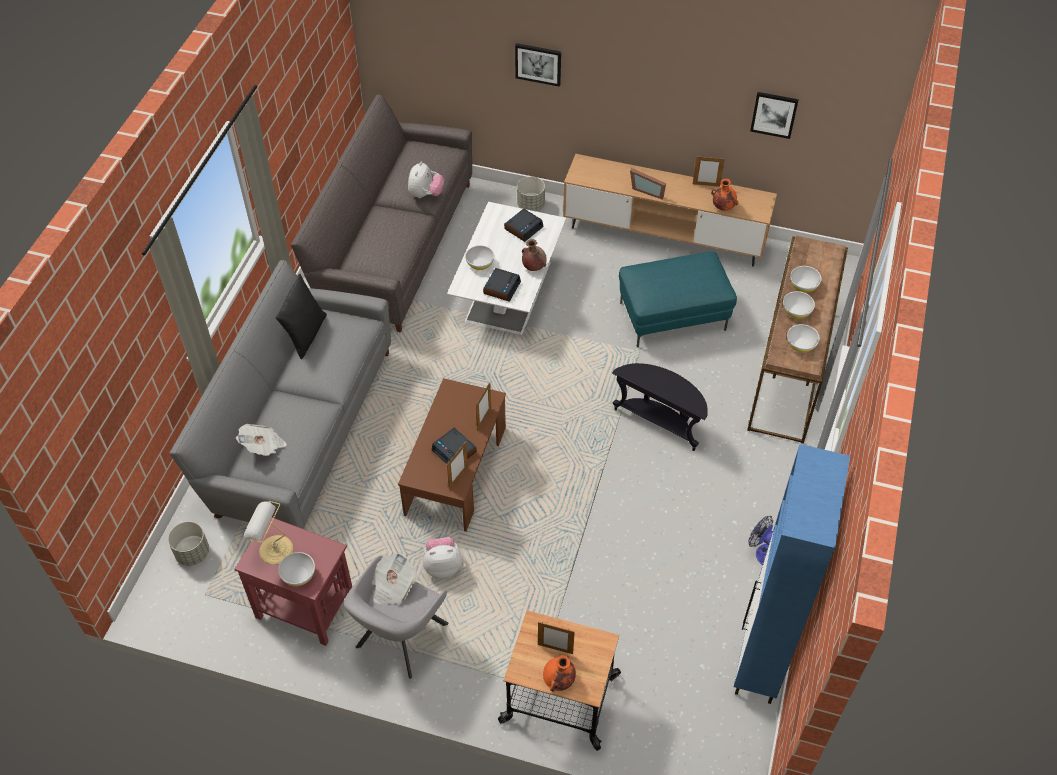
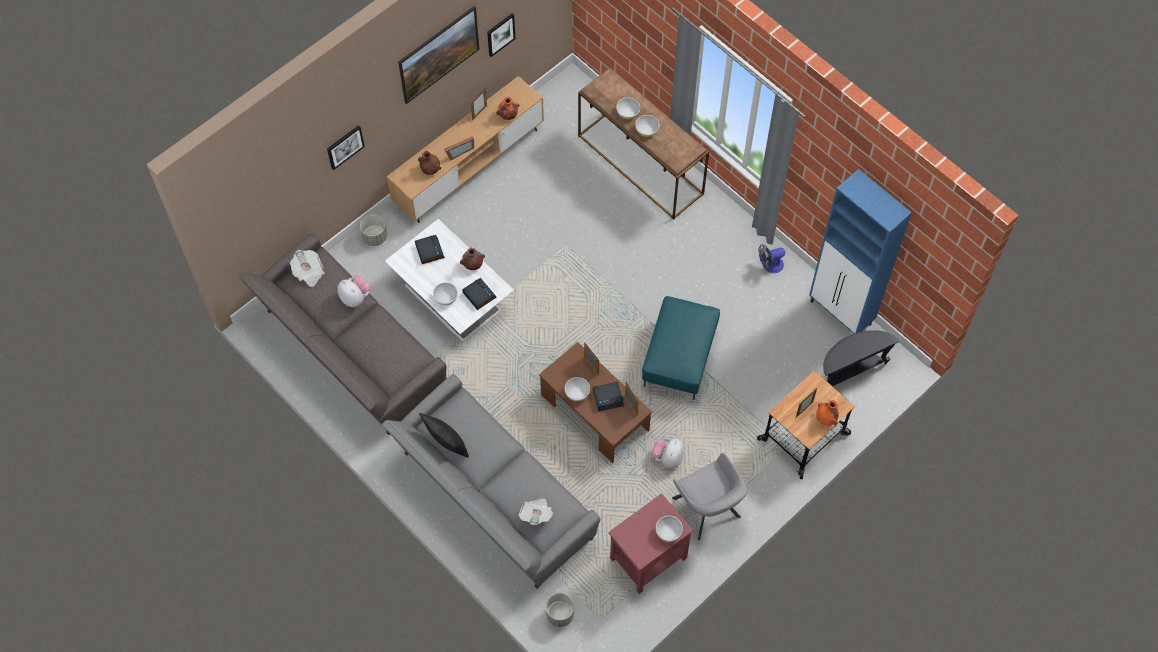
camera: 60 degrees left, 10 degrees up
(274, 549) = (639, 539): table lamp -> none
(392, 586) = (694, 485): newspaper -> newspaper (308, 272)
(609, 179) = (430, 169): none -> brown vase
(659, 422) = (633, 266): black side table -> black side table (849, 370)
(672, 317) = (549, 207): turquoise ottoman -> turquoise ottoman (679, 359)
(683, 75) = (440, 64): none -> picture
(801, 345) = (675, 145): white bowl -> white bowl (577, 393)

